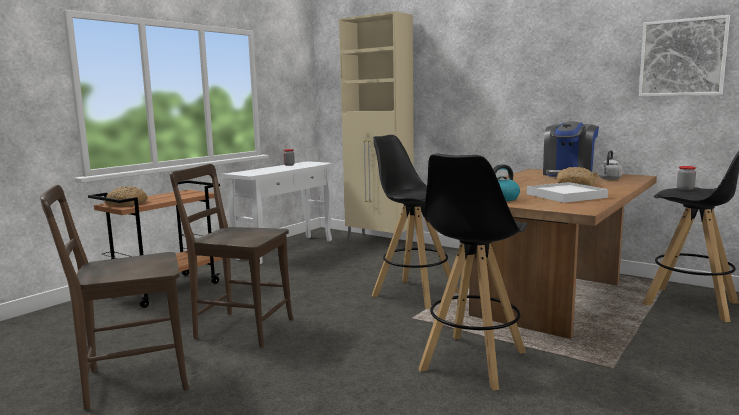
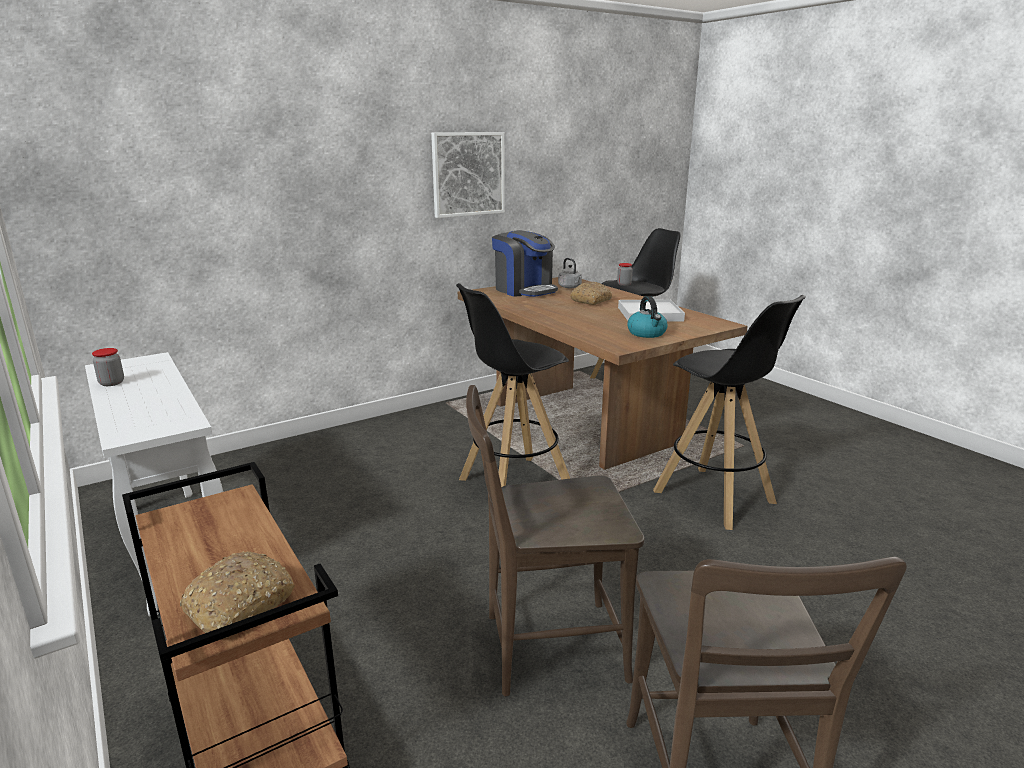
camera: 70 degrees left, 10 degrees up
(239, 328) = (546, 647): brown chair -> brown chair turned 45 degrees clockwise
(380, 241) = (258, 456): beige cabinet -> none
(682, 57) = (579, 158): picture -> picture (468, 174)

